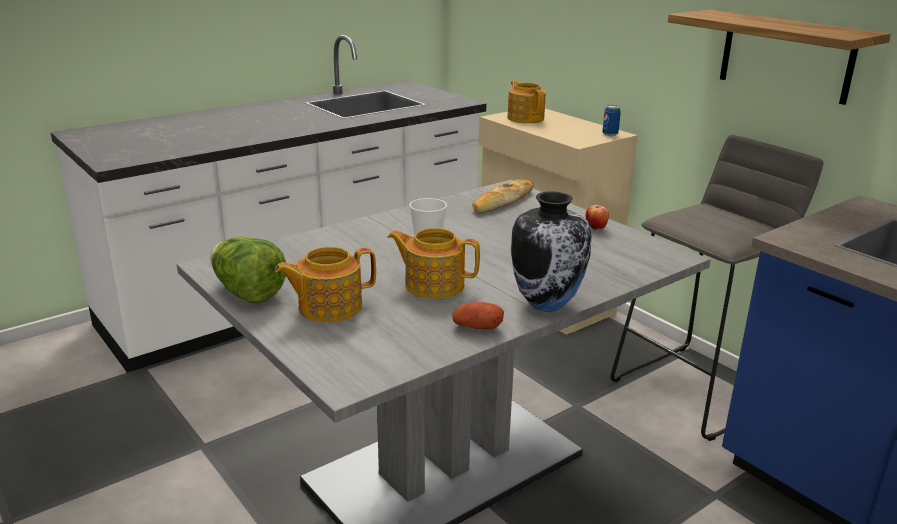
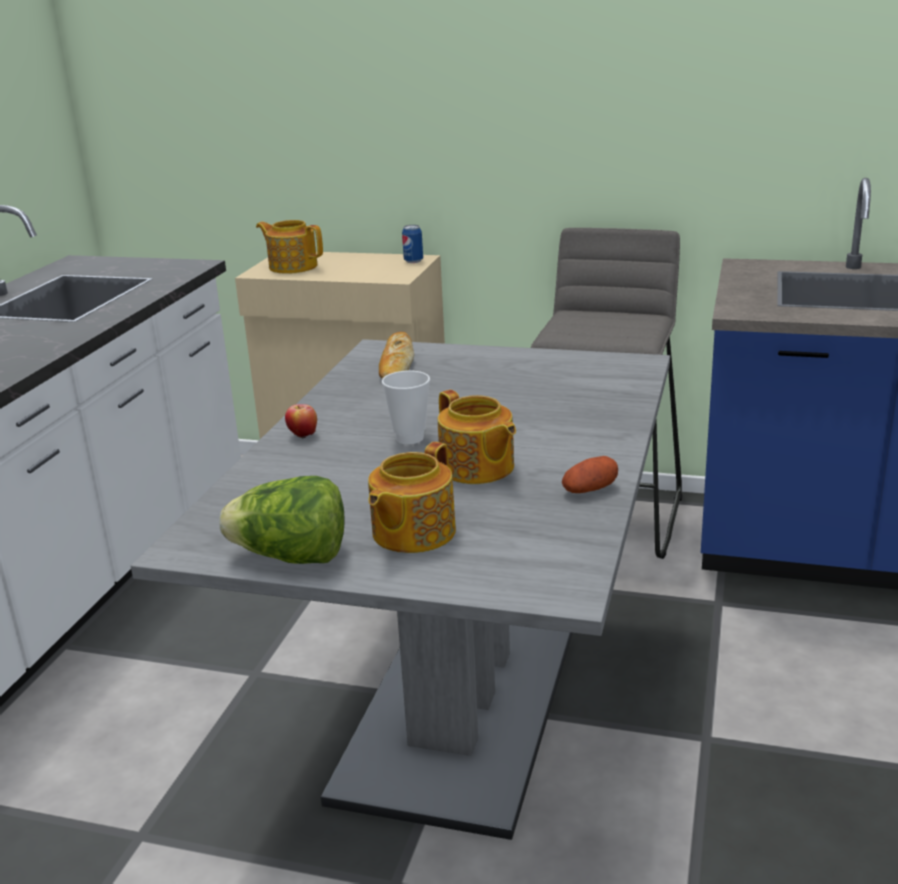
camera: 35 degrees left, 0 degrees up
(433, 284) = (477, 468): teapot -> teapot turned 105 degrees counterclockwise
(547, 304) = (611, 444): vase -> none
(595, 228) = (531, 360): apple -> apple (303, 436)
(786, 56) = (611, 131): shelf -> none

